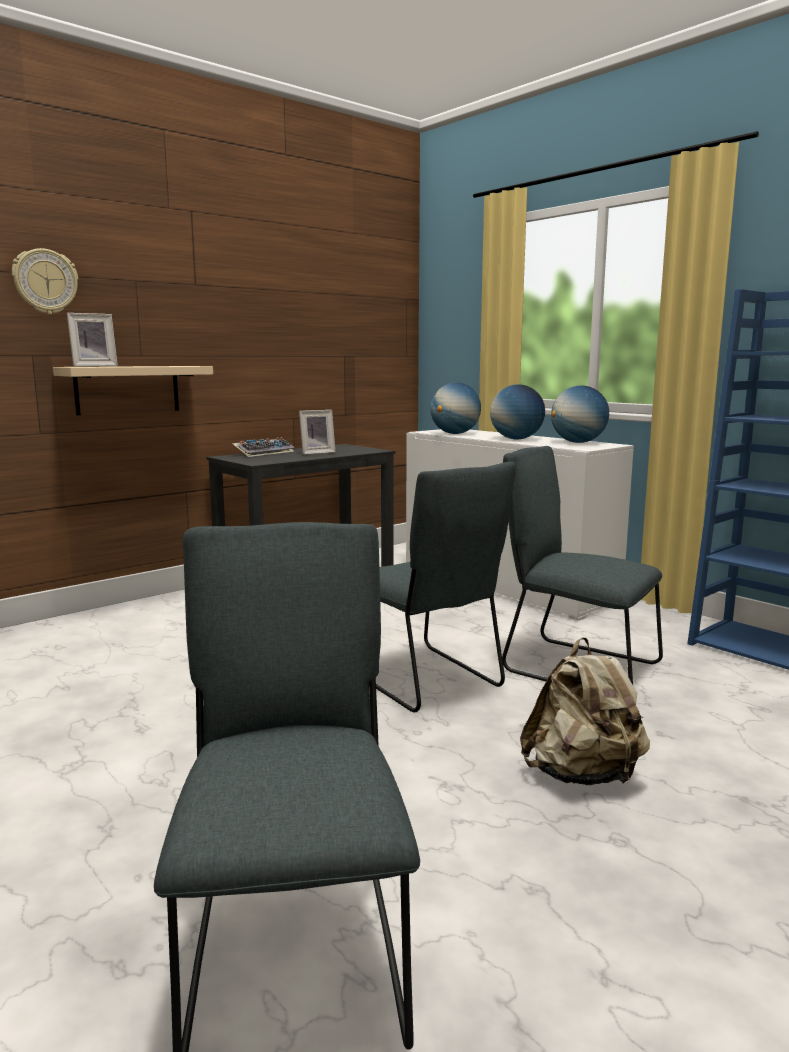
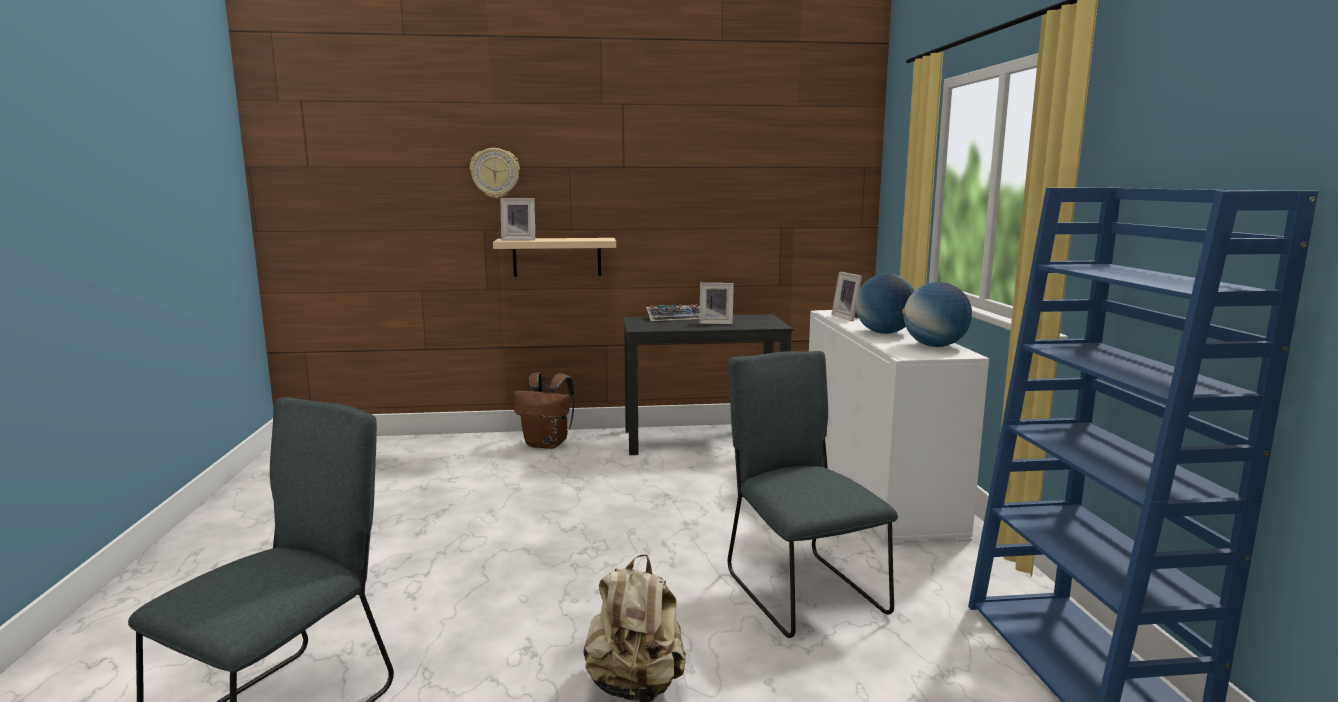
camera: 35 degrees right, 0 degrees up
(150, 613) = (547, 444): none -> brown backpack
(426, 681) = (650, 559): grey chair -> none
(455, 433) = (848, 318): globe -> picture frame

